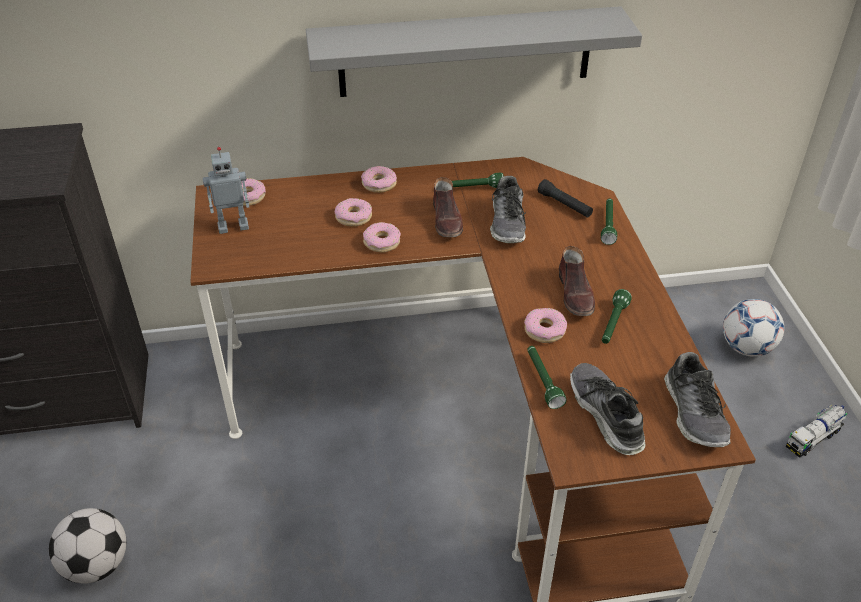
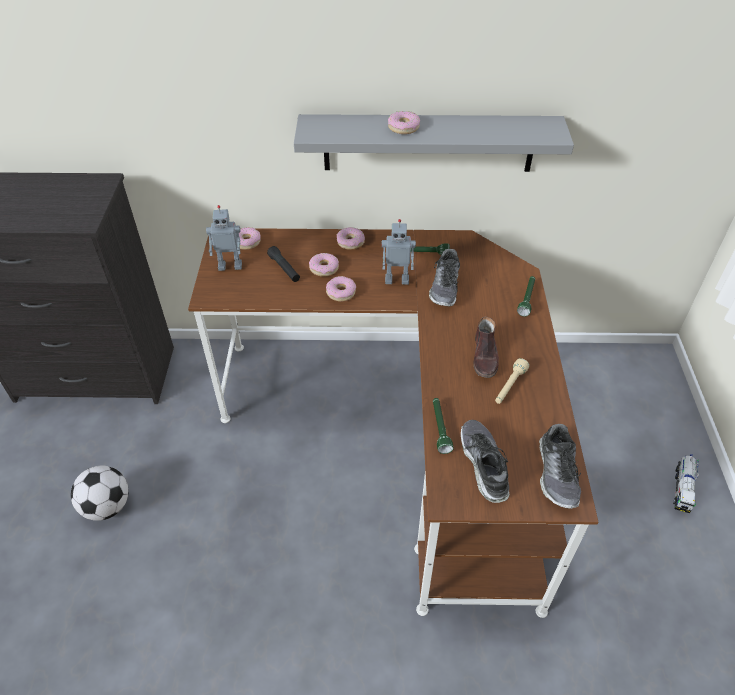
camera: 10 degrees right, 5 degrees up
(447, 220) = (397, 279): brown shoe -> toy robot
(544, 330) = (452, 384): donut -> donut (403, 127)
(564, 205) = (495, 277): black flashlight -> black flashlight (284, 269)
(613, 324) = (509, 386): green flashlight -> beige flashlight
(746, 347) = (643, 403): football -> none
(813, 438) = (682, 488): toy truck -> toy truck turned 45 degrees counterclockwise

